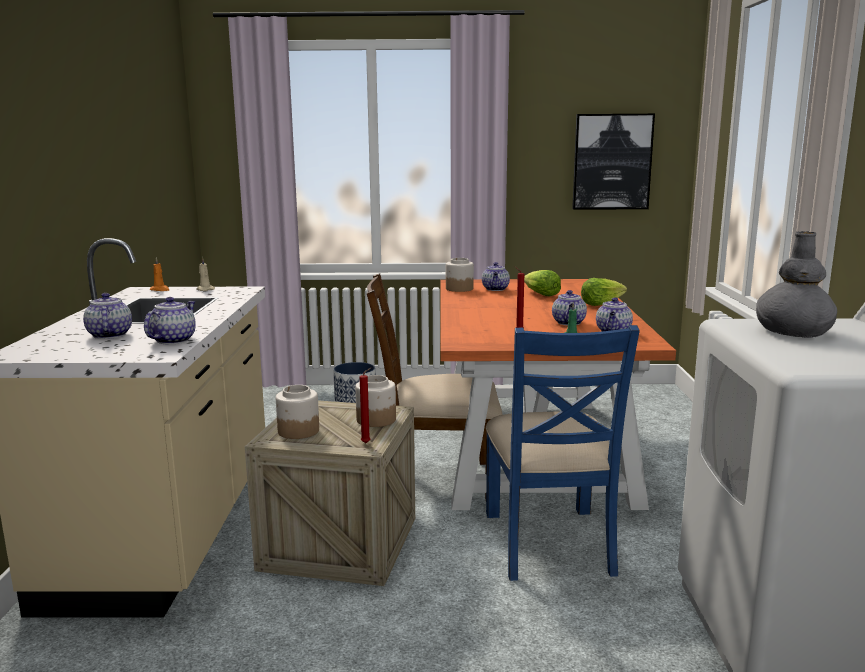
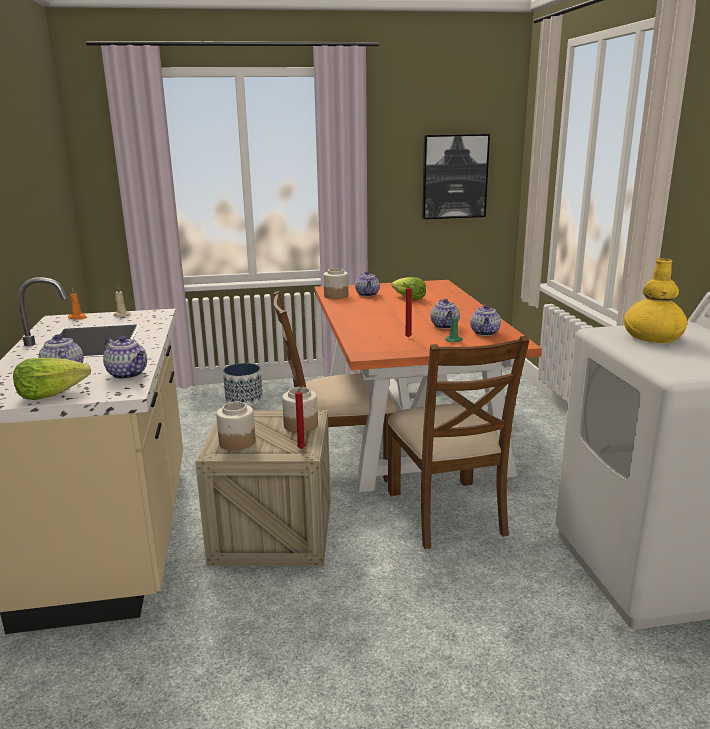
camera: 10 degrees left, 5 degrees up
(173, 340) = (128, 374): teapot -> teapot turned 120 degrees clockwise
(549, 542) = (447, 512): blue chair -> brown chair
(601, 304) = (462, 305): lettuce -> lettuce (52, 394)
(793, 331) = (652, 337): grey vase -> yellow vase

